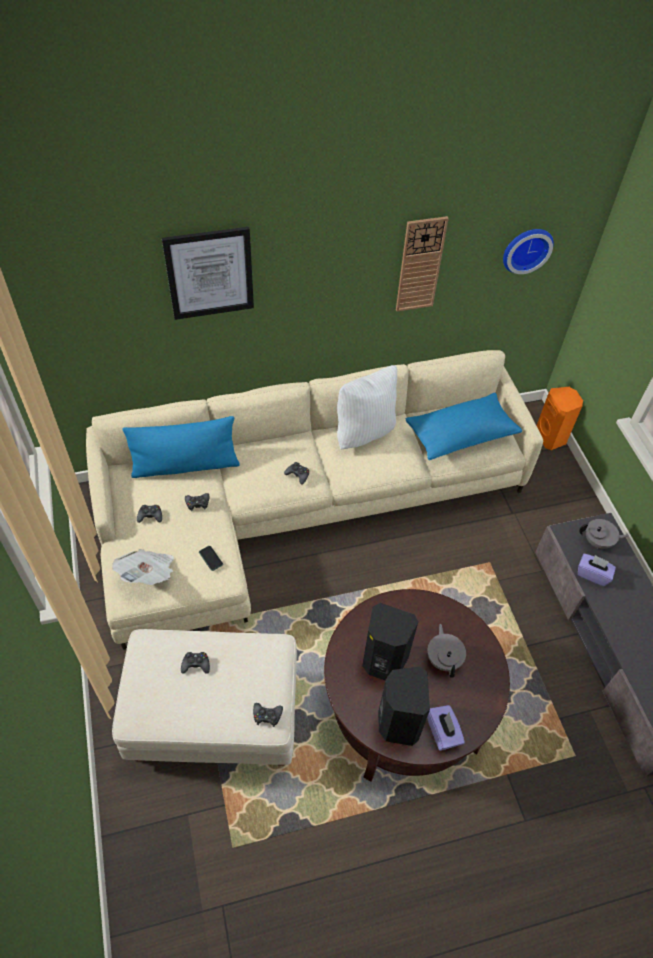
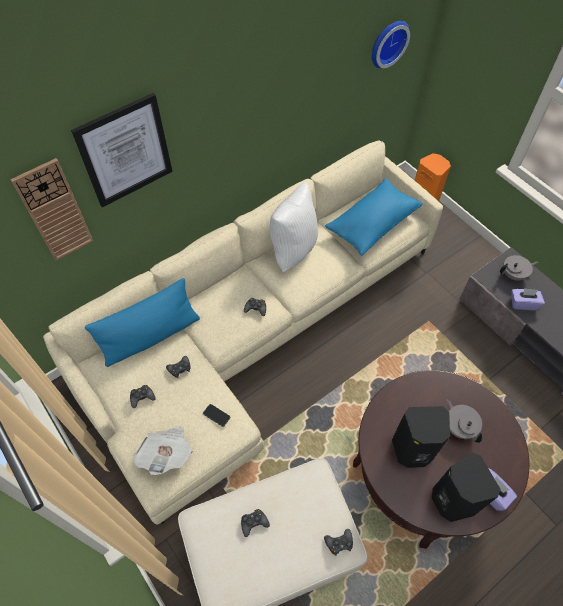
camera: 20 degrees left, 5 degrees up
(420, 265) = (306, 84): wall clock -> wall clock (55, 211)

